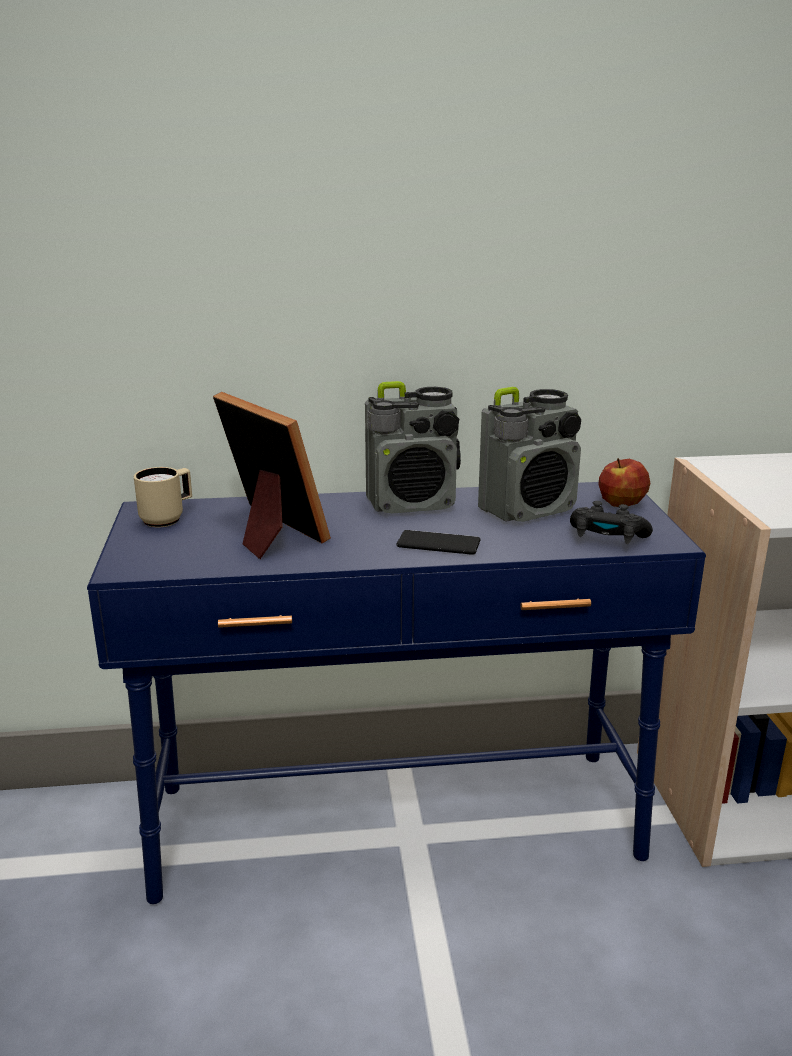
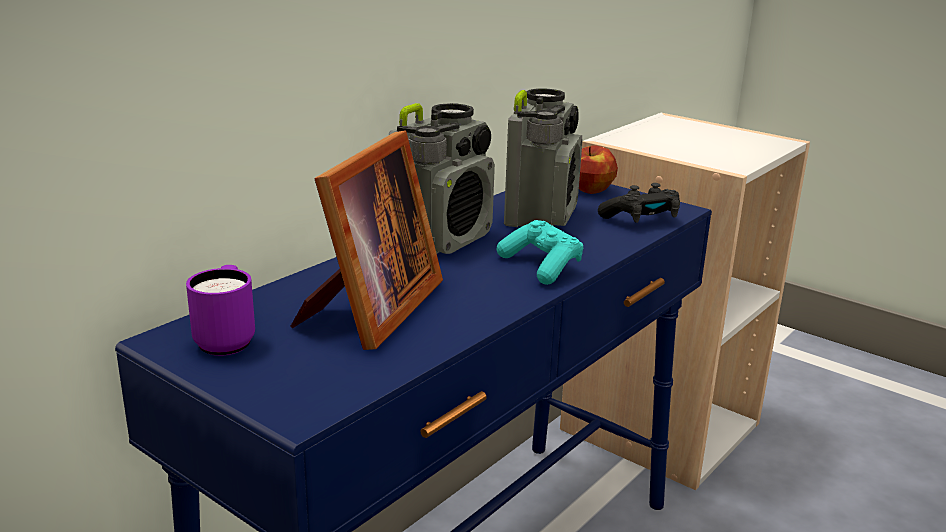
camera: 45 degrees left, 0 degrees up
(168, 519) = (227, 339): beige mug -> purple mug
(268, 531) = (370, 311): picture frame -> picture frame turned 105 degrees clockwise
(438, 544) = (541, 266): phone -> turquoise game controller

